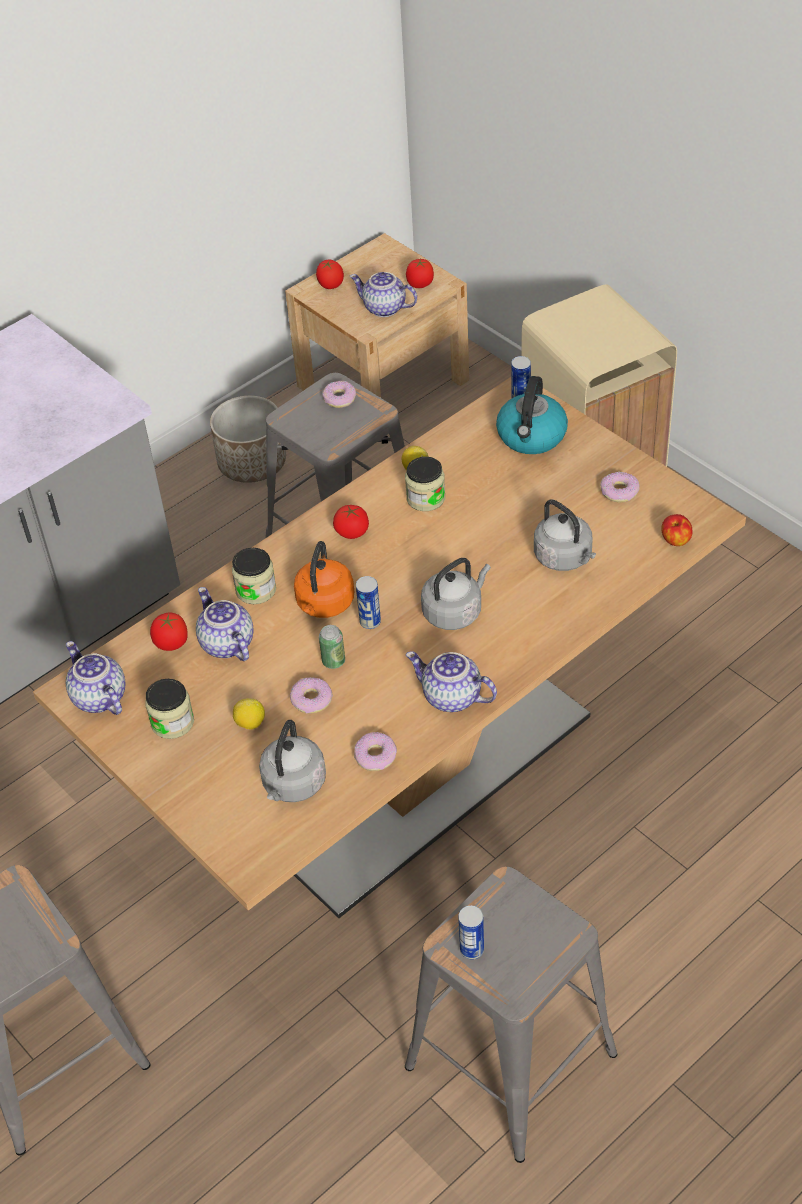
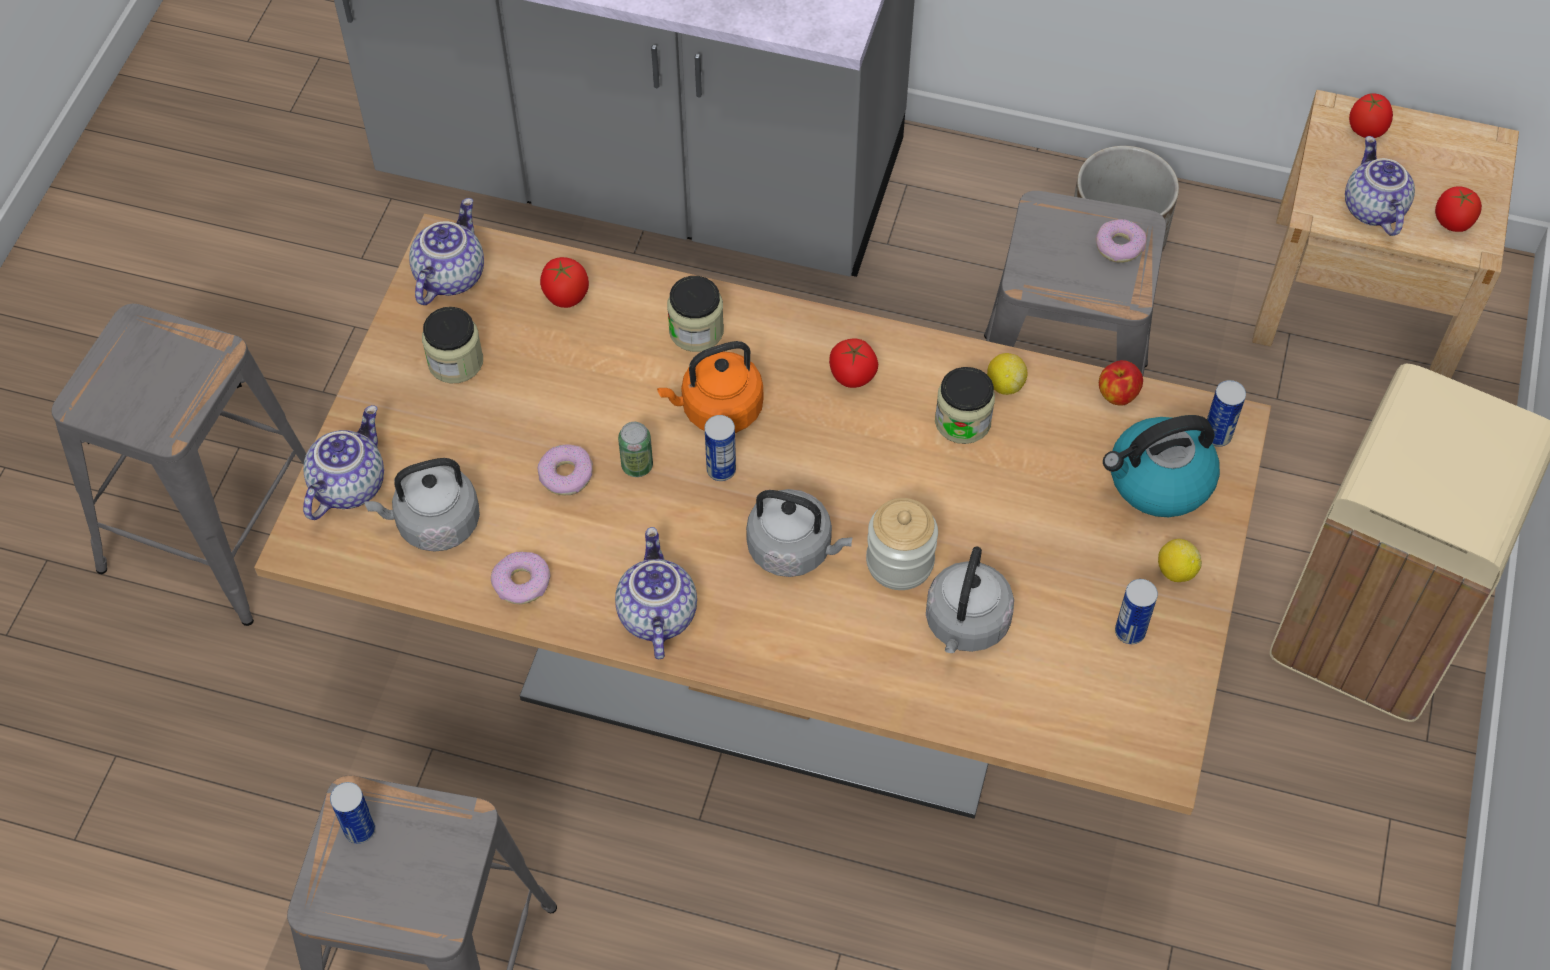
camera: 55 degrees right, 10 degrees up
(225, 644) = (597, 347): teapot -> teapot (347, 484)
(250, 723) = (497, 434): lemon -> lemon (1175, 571)
(500, 568) = (899, 562): none -> jar
(619, 492) = (1130, 632): donut -> can
(675, 541) = (1085, 740): apple -> apple (1117, 395)

